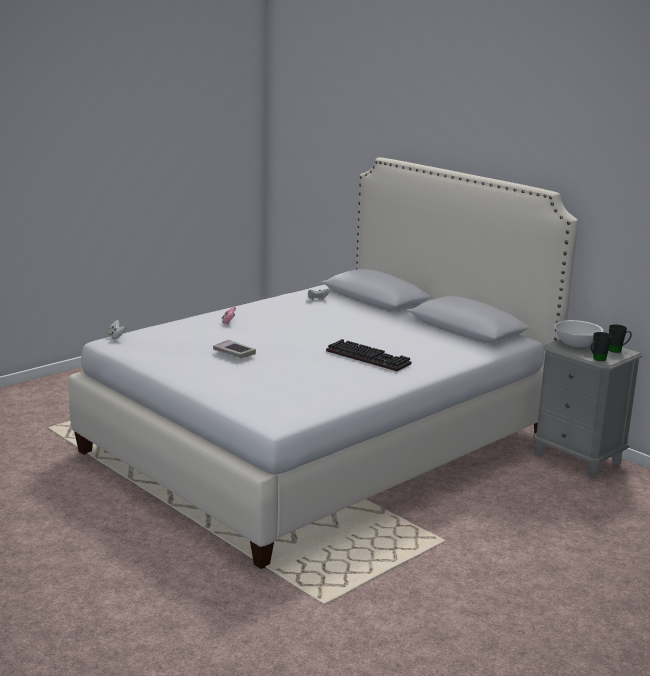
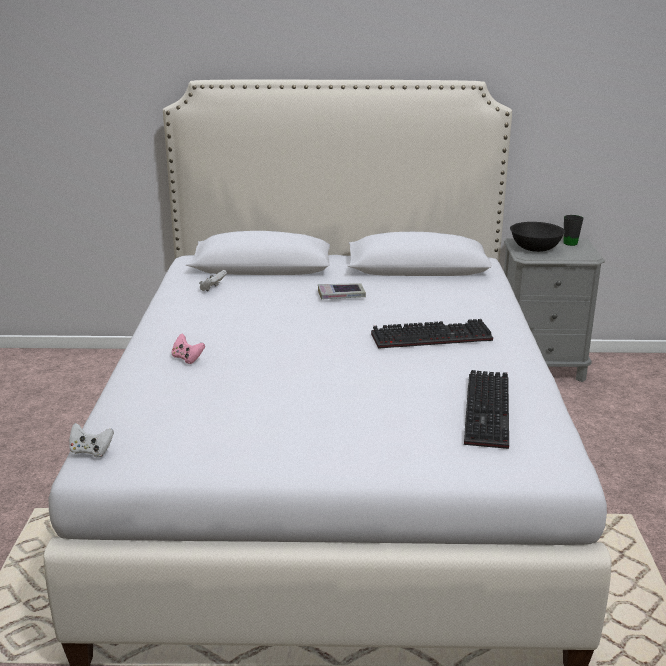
camera: 45 degrees left, 5 degrees up
(234, 353) = (302, 398): book -> book (341, 295)
(304, 393) = (490, 412): none -> keyboard
(576, 344) = (535, 248): white bowl -> black bowl
(597, 359) = (583, 256): black mug -> none

